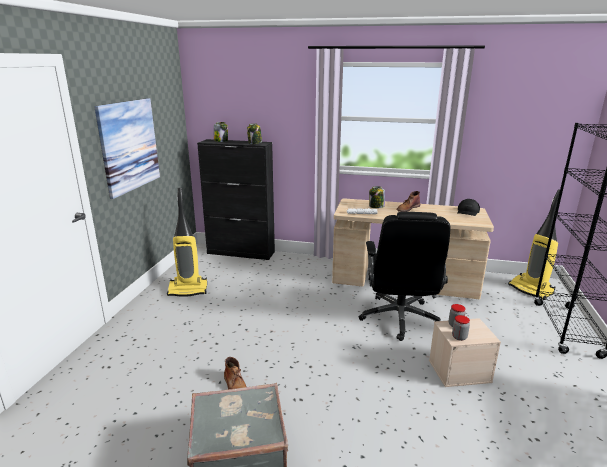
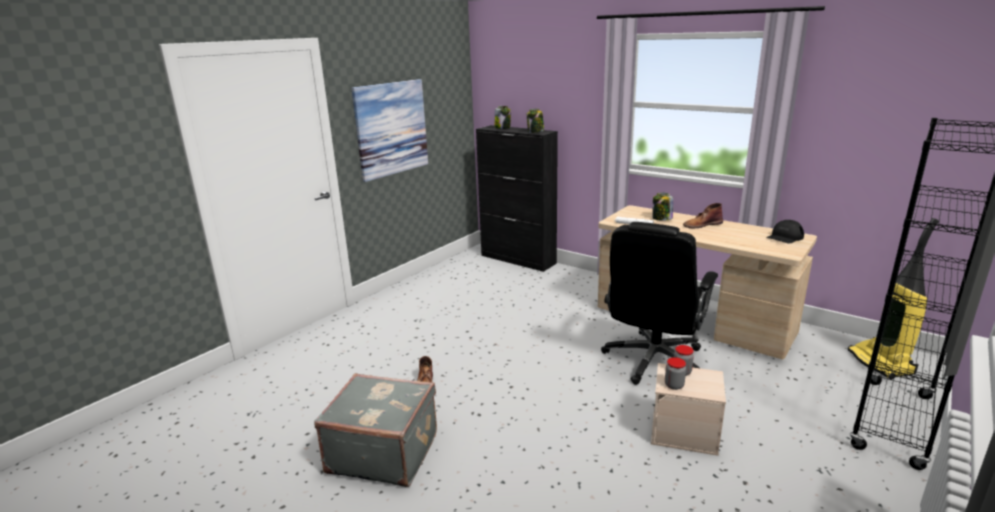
camera: 25 degrees right, 0 degrees up
(188, 290) = (439, 289): vacuum cleaner -> none

